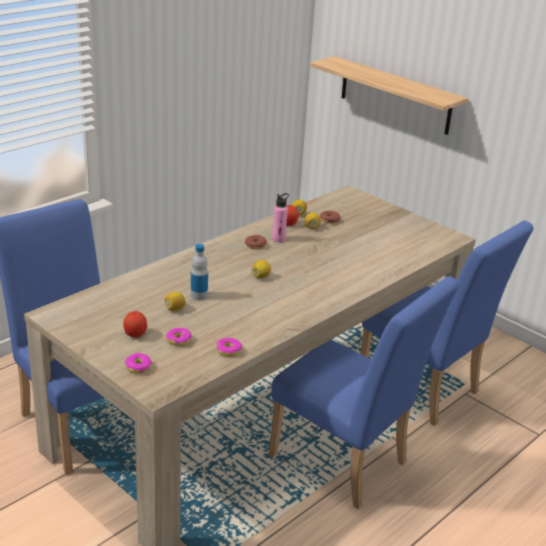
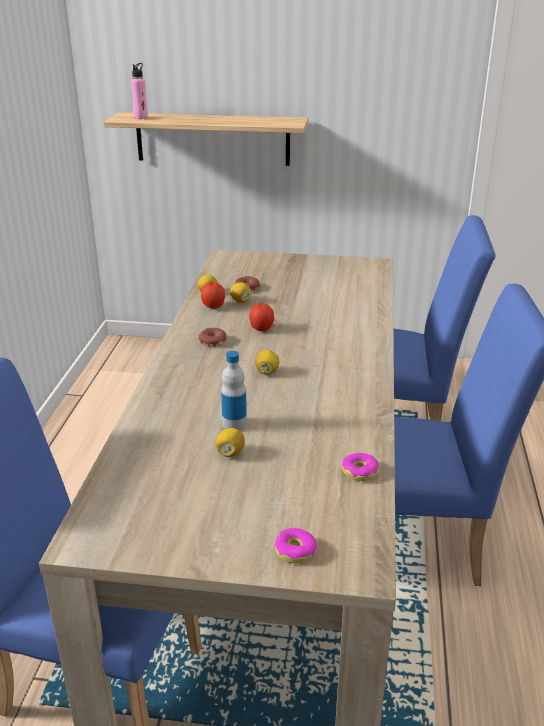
camera: 35 degrees left, 0 degrees up
(135, 334) = (230, 509): apple -> apple (261, 329)
(179, 340) = (290, 489): donut -> none
(279, 239) = (226, 325): pink bottle -> pink bottle (141, 117)

